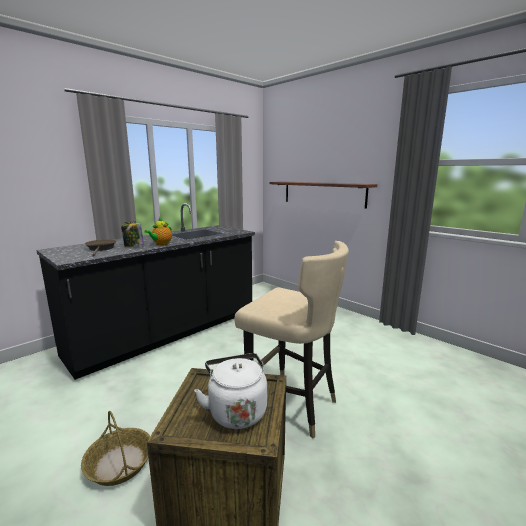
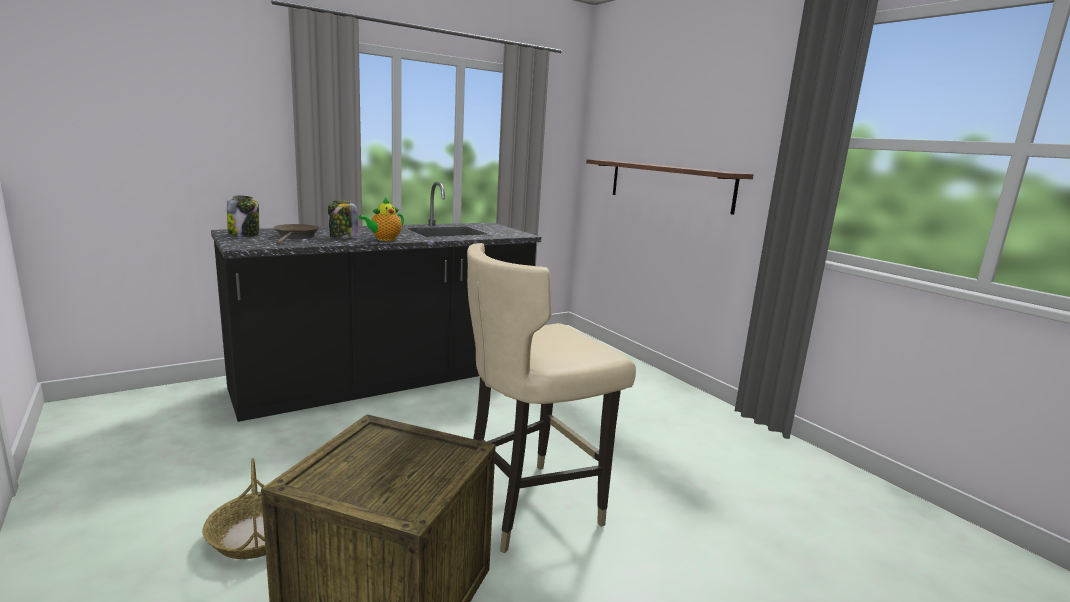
camera: 10 degrees right, 0 degrees up
(63, 251) = (244, 234): none -> jar
(236, 410) = (397, 474): white kettle -> none
(291, 405) = (530, 506): beige chair -> beige chair turned 105 degrees clockwise

